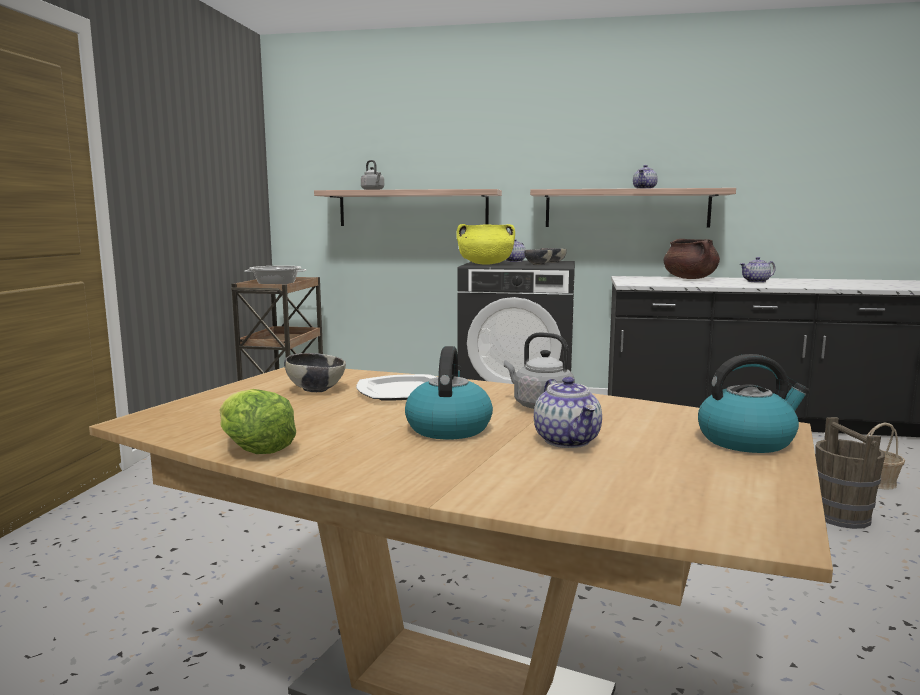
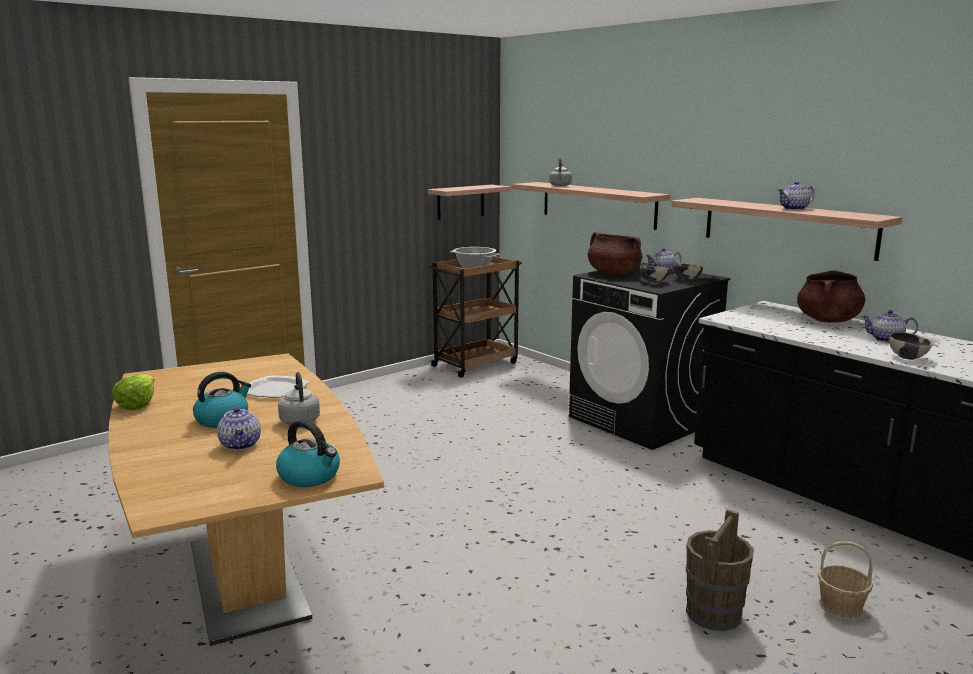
camera: 40 degrees right, 5 degrees up
(243, 214) = (460, 202): none -> shelf
(316, 389) = (245, 376): bowl -> bowl (907, 357)
(485, 264) = (613, 273): yellow cooking pot -> brown cooking pot
(568, 441) = (241, 445): teapot -> teapot turned 45 degrees counterclockwise

